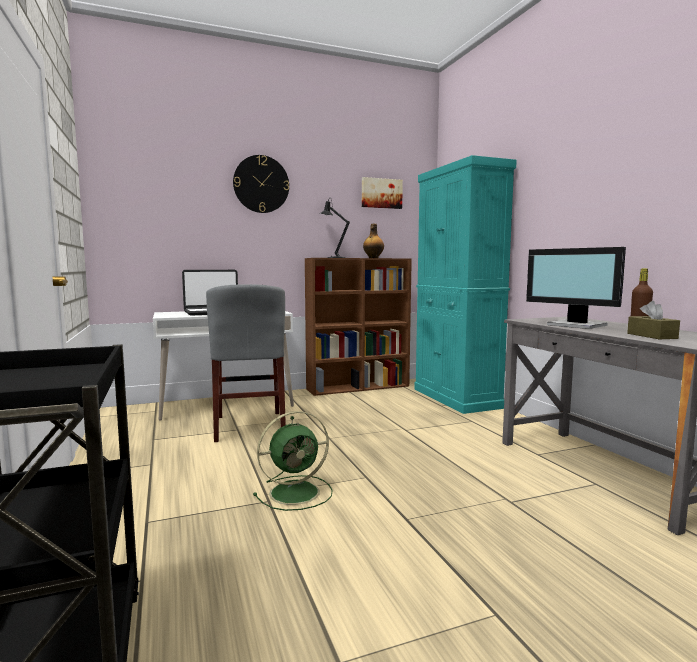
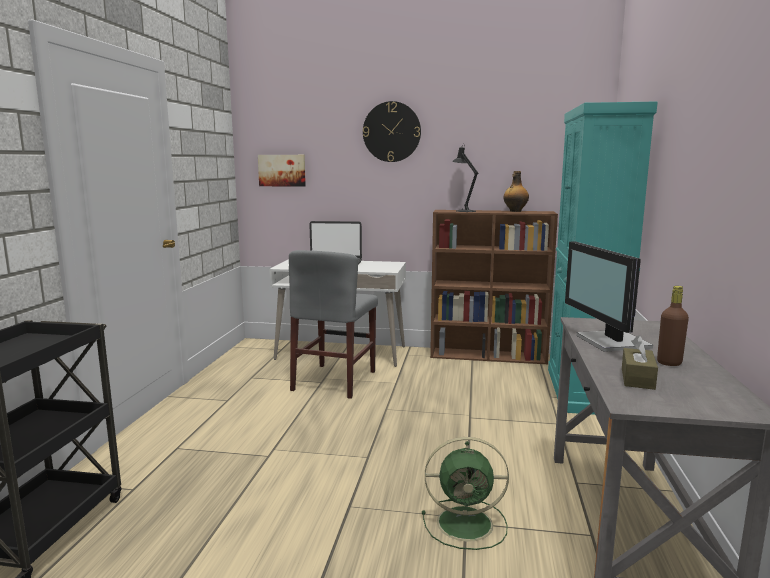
camera: 30 degrees right, 5 degrees up
(297, 492) = (296, 455): green fan -> green fan (467, 523)
(381, 193) = (533, 133): picture -> picture (282, 170)

